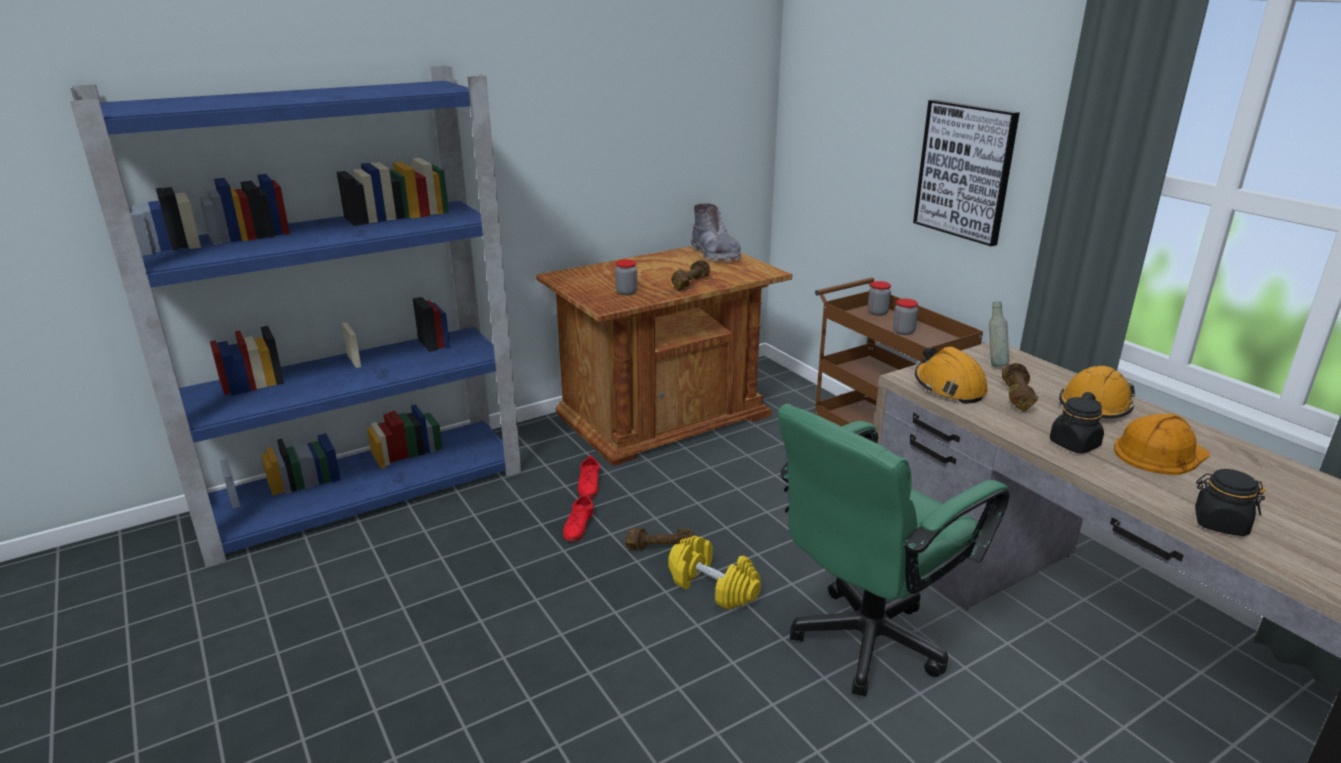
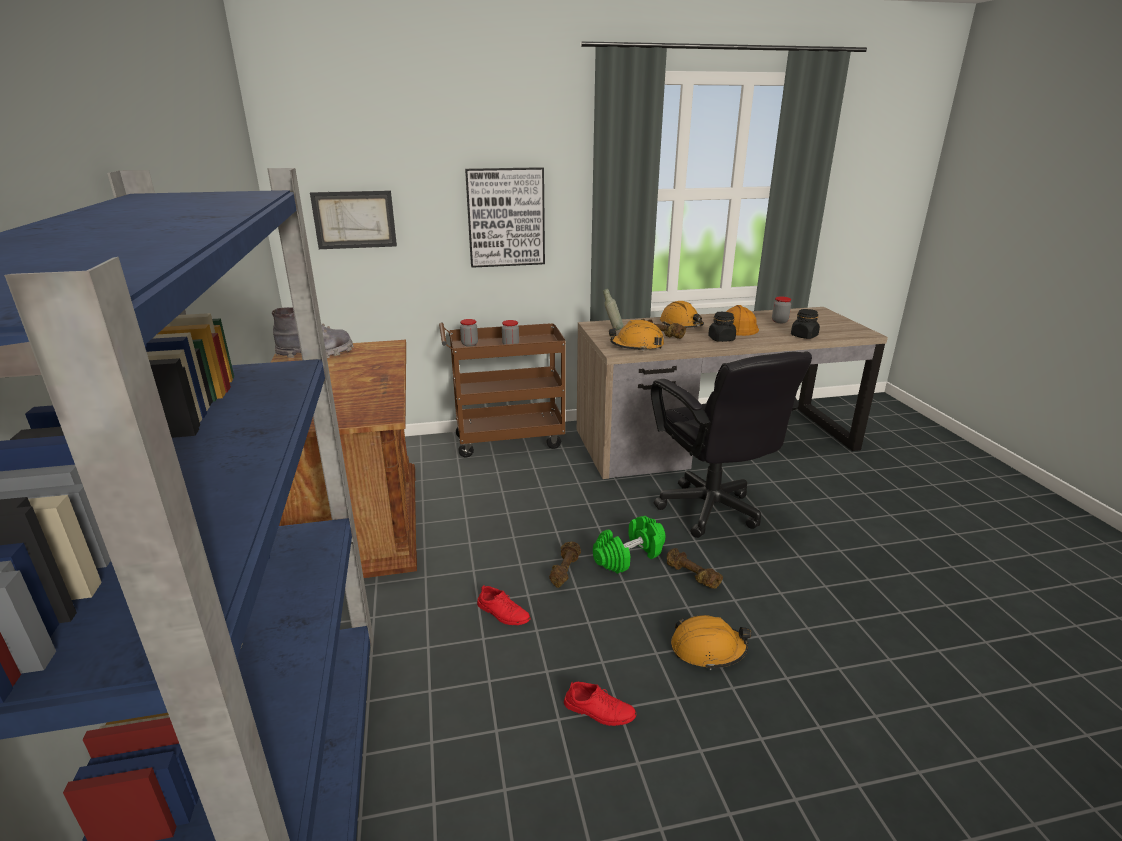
camera: 70 degrees left, 0 degrees up
(581, 672) = (708, 649): none -> orange hard hat
(589, 485) = (438, 592): red shoe -> red shoe (599, 710)
(626, 292) = (359, 401): jar -> jar (779, 321)
(690, 283) = (375, 374): brown dumbbell -> brown dumbbell (691, 576)
(713, 587) = (628, 556): yellow dumbbell -> green dumbbell
(832, 138) = (354, 219): none -> picture
(863, 648) = (713, 513): green office chair -> black office chair

